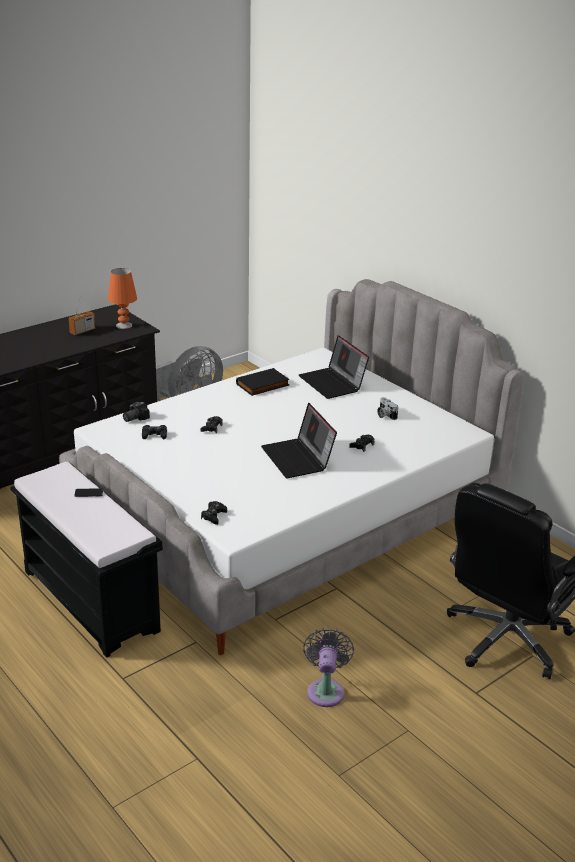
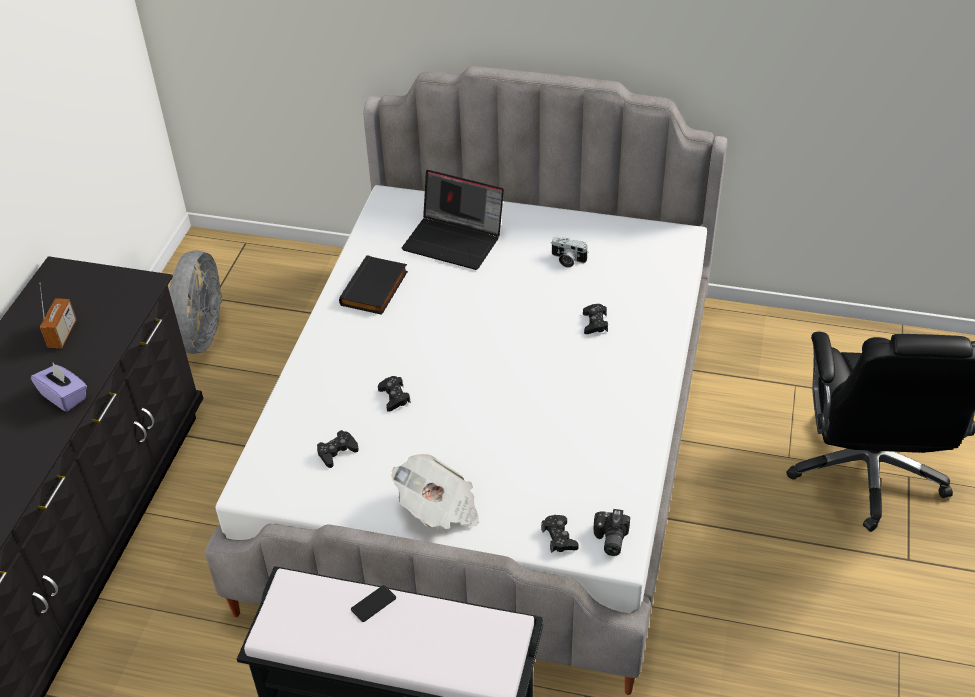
camera: 35 degrees left, 15 degrees up
(52, 351) = (64, 397): none -> purple tissue box
(124, 325) = (110, 292): orange table lamp -> none
(134, 418) = (276, 438): camera -> camera (609, 539)
(171, 477) = (439, 508): none -> newspaper
(298, 459) = (550, 386): laptop -> none
(326, 690) = (779, 660): grey fan -> none

